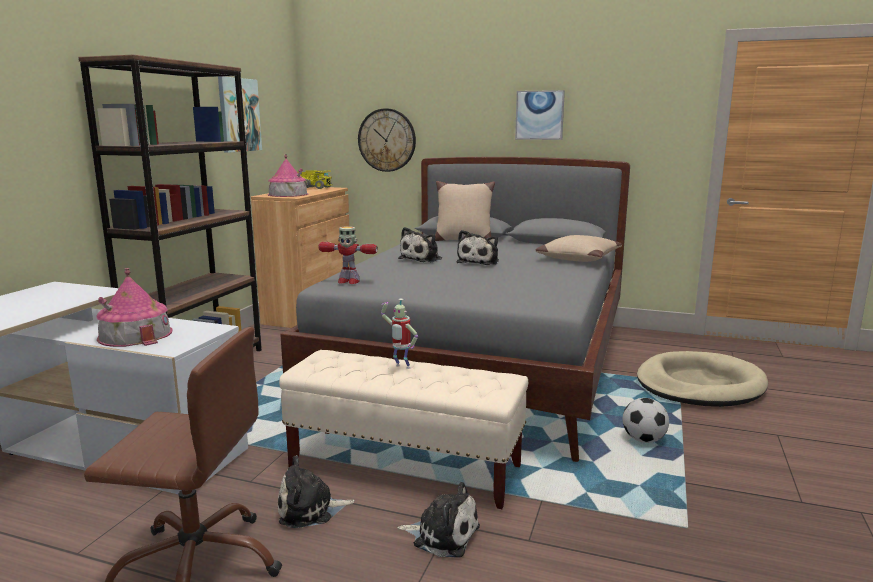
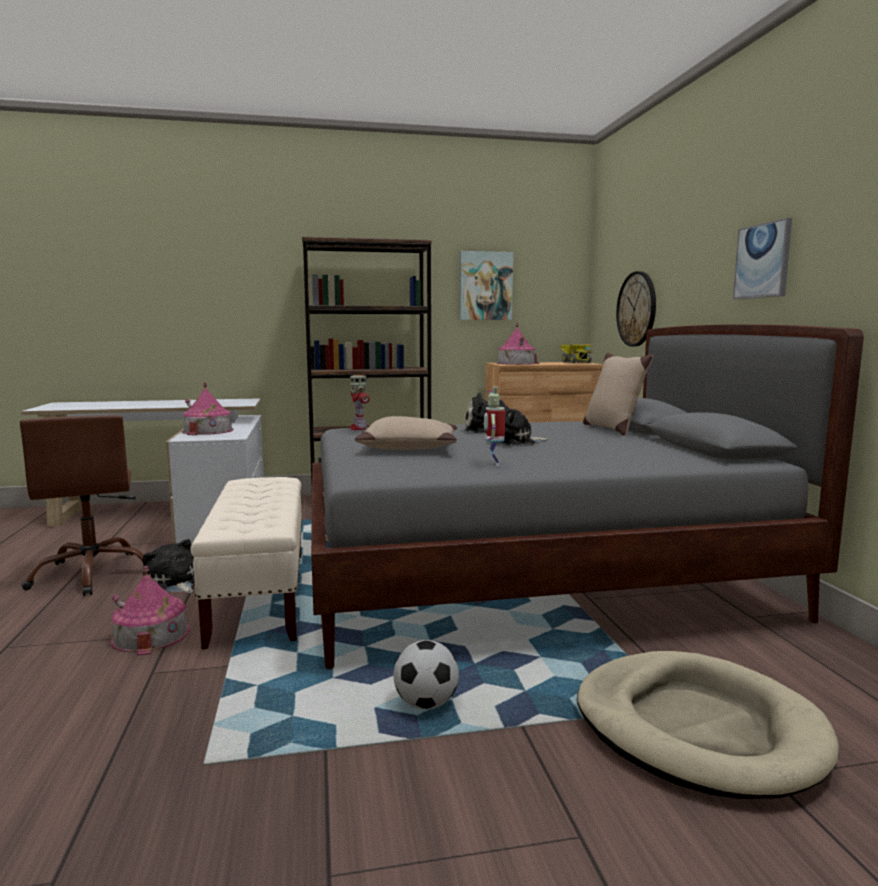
camera: 60 degrees right, 5 degrees down
(401, 367) = (264, 498): toy robot -> toy robot (493, 464)
(442, 534) = (151, 634): plush toy -> toy house
(578, 258) = (630, 462): beige pillow -> beige pillow (409, 447)

